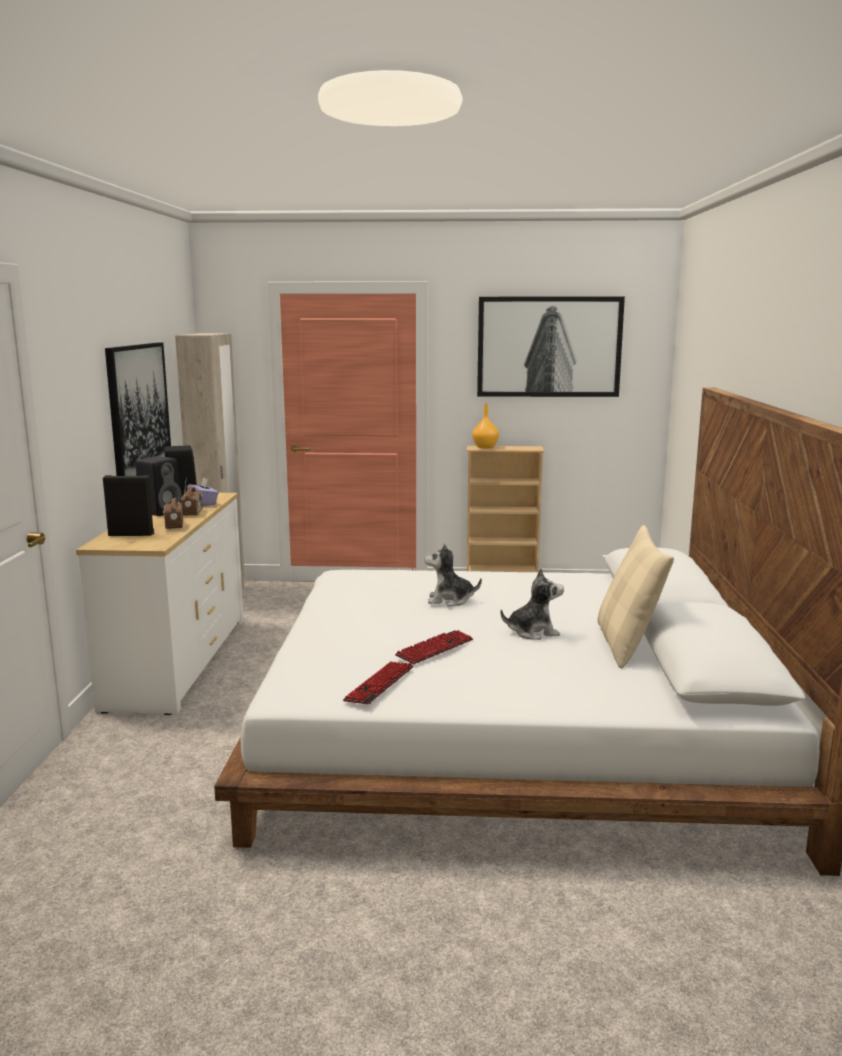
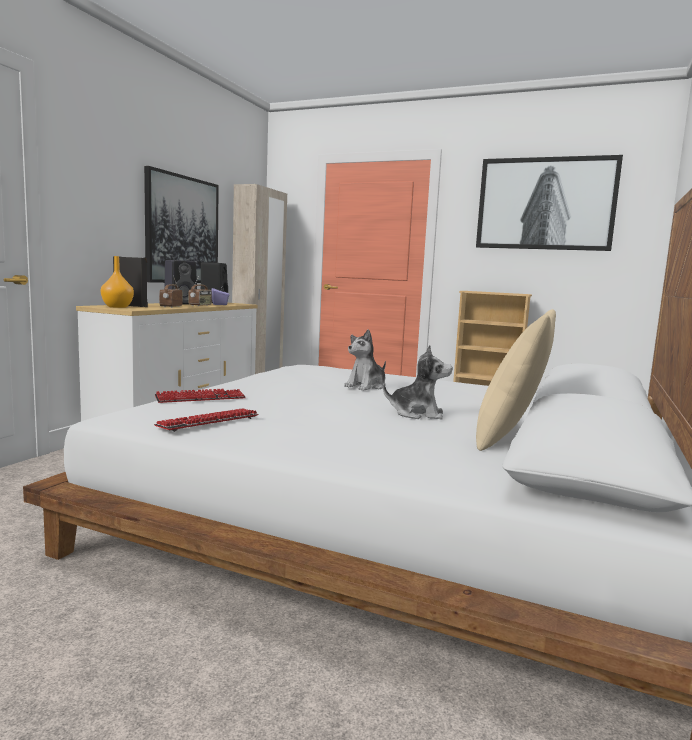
camera: 20 degrees right, 5 degrees down
(435, 648) = (301, 409): keyboard -> keyboard (200, 398)
(450, 600) = (366, 386): plush toy -> plush toy turned 75 degrees counterclockwise
(484, 447) = (477, 291): orange vase -> orange vase (116, 307)

